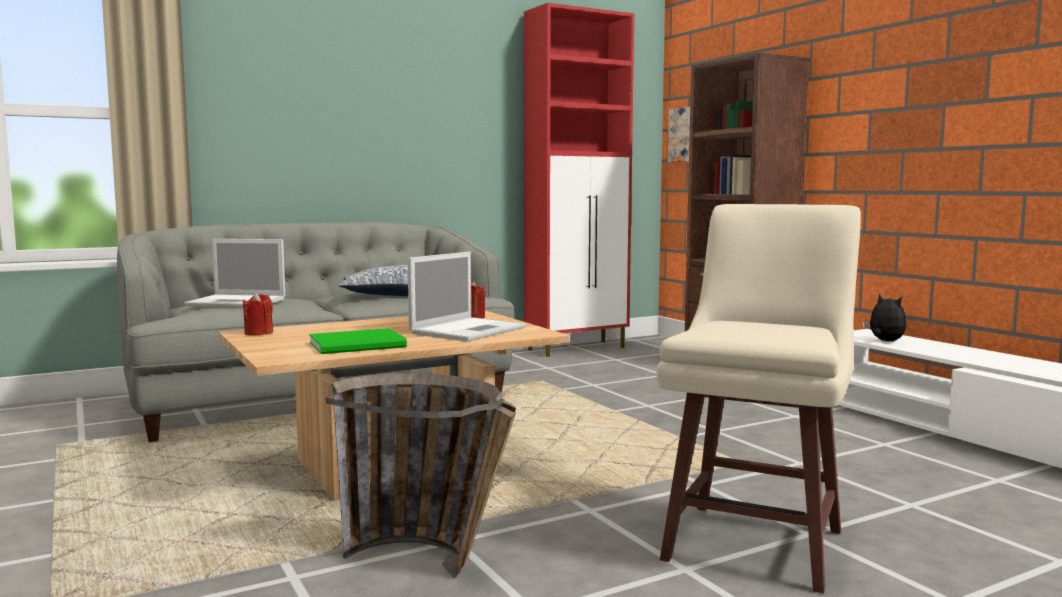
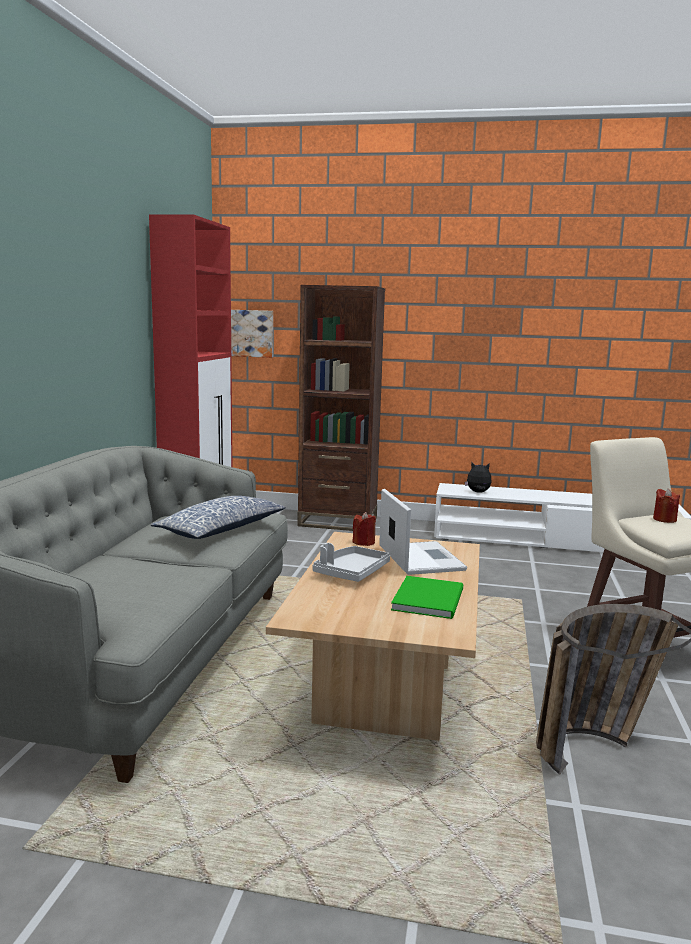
camera: 50 degrees left, 5 degrees up
(238, 302) = (113, 583): laptop -> none
(258, 333) = (309, 615): red candle -> red candle (664, 519)
(381, 325) = (351, 573): none -> grey tray

